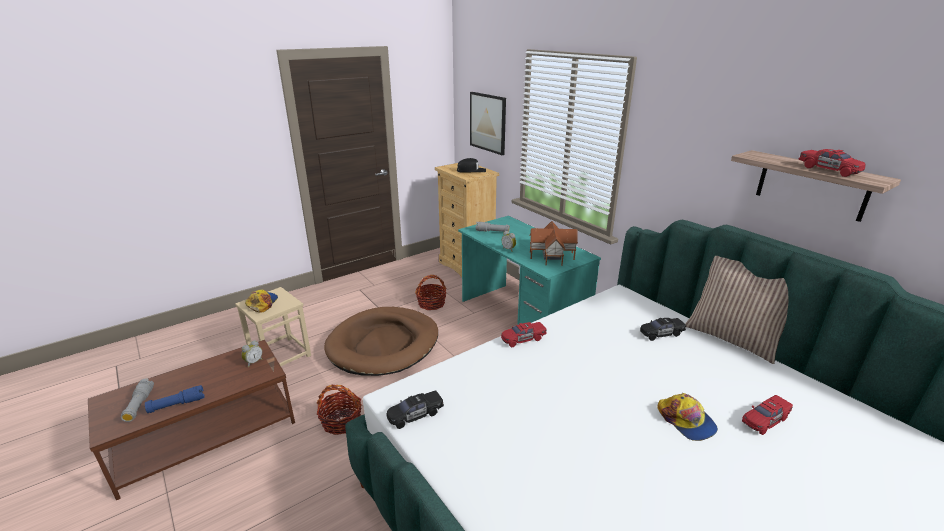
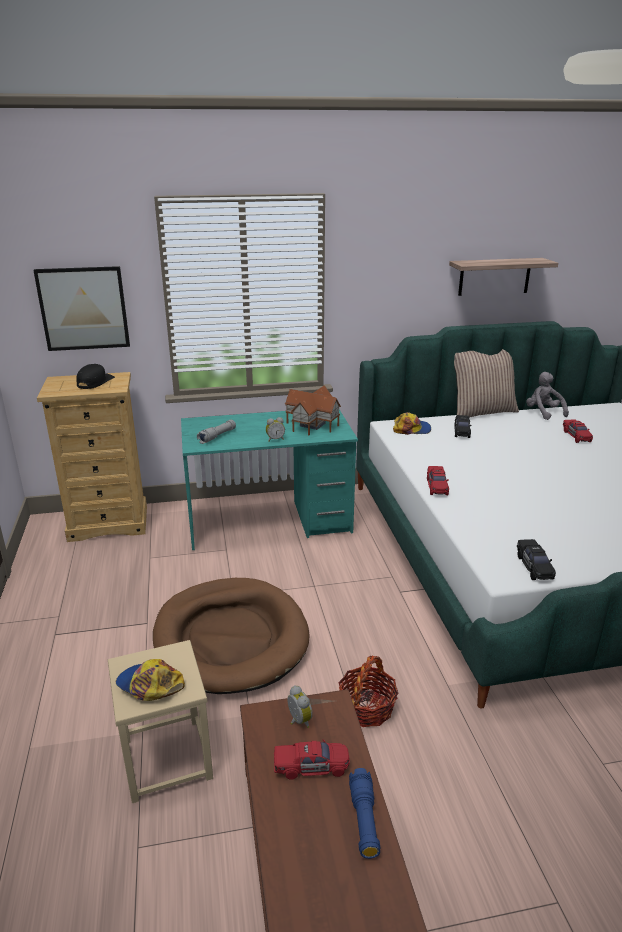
camera: 65 degrees left, 0 degrees up
(139, 405) = (341, 877): grey flashlight -> none
(431, 303) = (171, 575): basket -> none
(686, 421) = (571, 458): cap -> cap (411, 429)
(803, 384) = (543, 413): none -> grey plush toy
(828, 170) = (516, 261): red toy car -> red toy car (311, 766)

